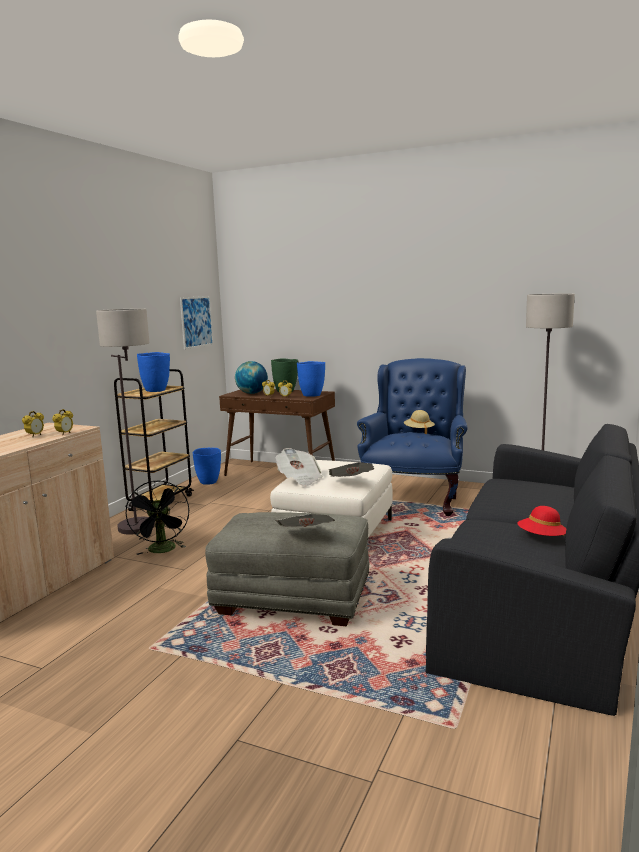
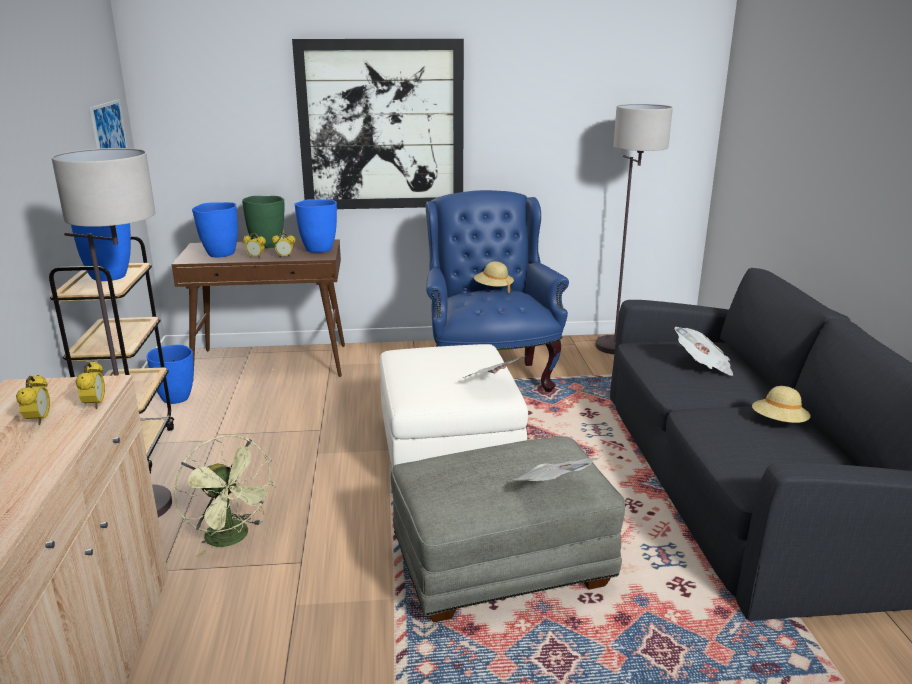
camera: 30 degrees left, 10 degrees up
(163, 551) = (233, 538): black fan -> green fan
(252, 393) = (220, 254): globe -> blue vase
(299, 479) = (418, 390): newspaper -> newspaper (703, 366)
(366, 313) = (381, 126): none -> picture
(541, 538) = (778, 423): red hat -> beige hat

